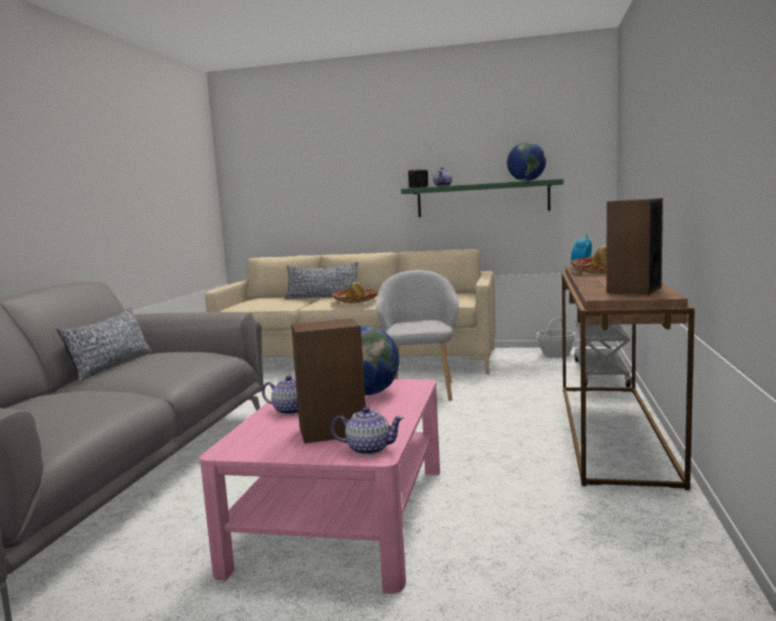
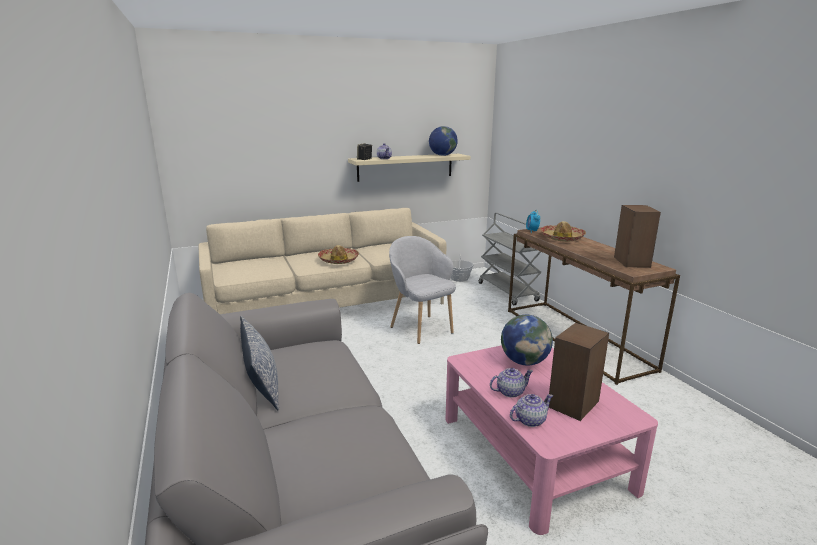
camera: 35 degrees left, 10 degrees up
(322, 297) = (294, 257): pillow -> none
(368, 449) = (623, 413): teapot -> teapot (529, 420)
(482, 199) = (405, 167): green shelf -> beige shelf

